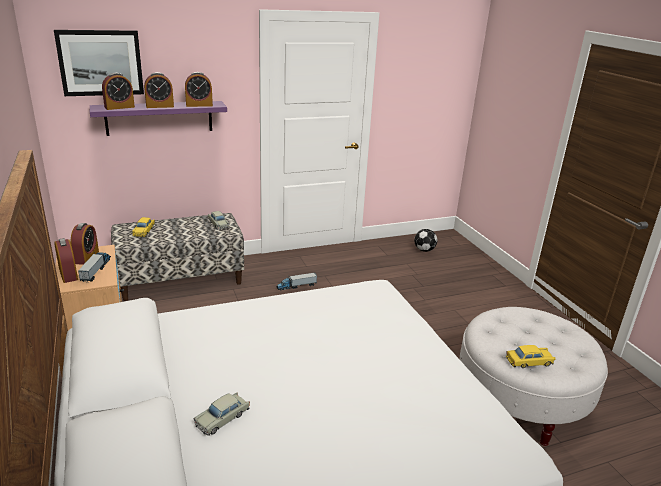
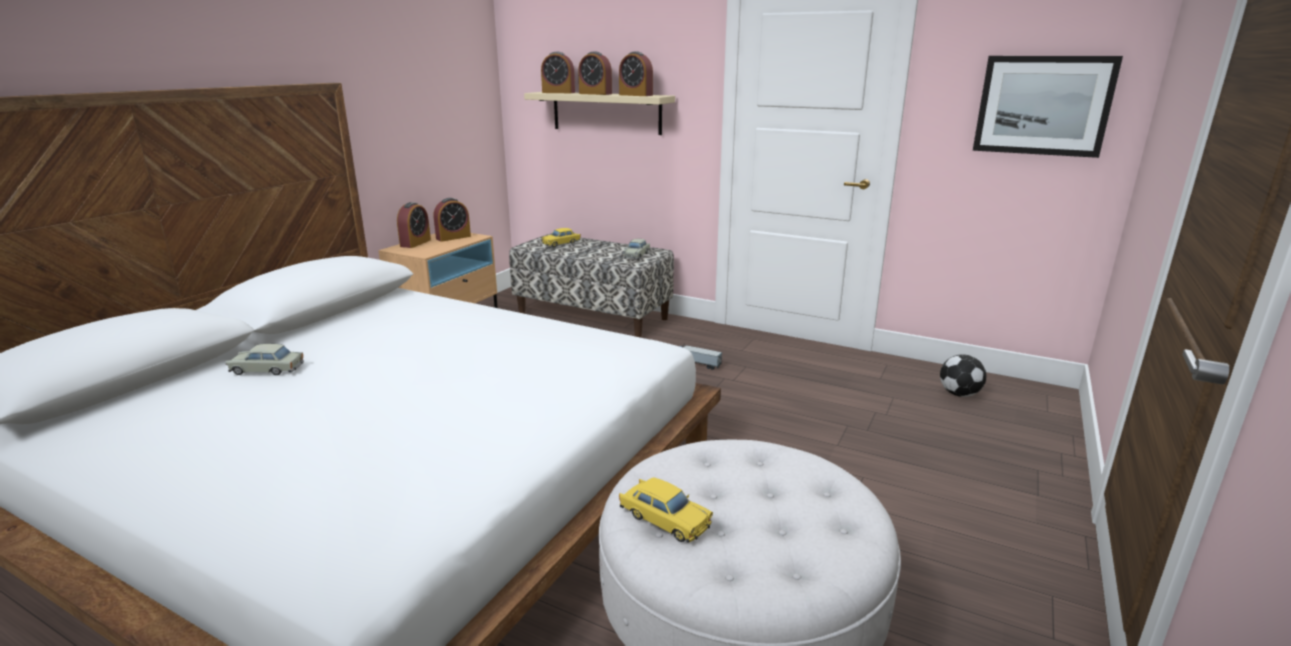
camera: 50 degrees right, 5 degrees down
(96, 270) = (437, 246): toy truck -> none
(100, 63) = (555, 43): picture -> picture (1043, 105)
(159, 118) = (606, 112): purple shelf -> beige shelf

